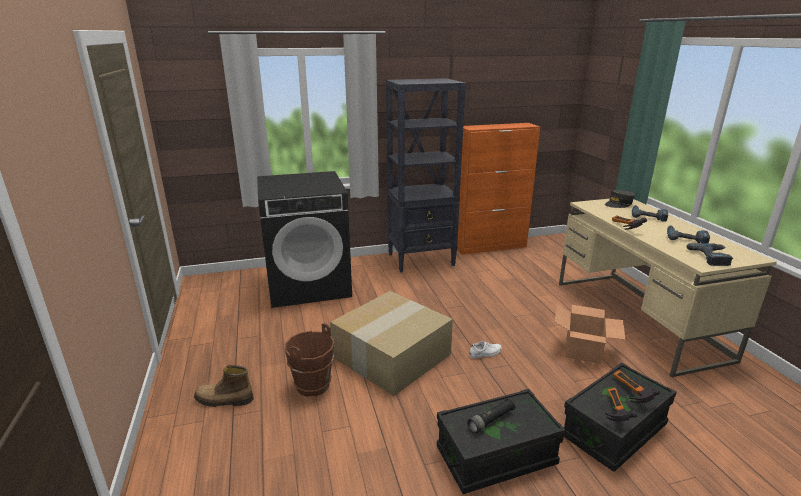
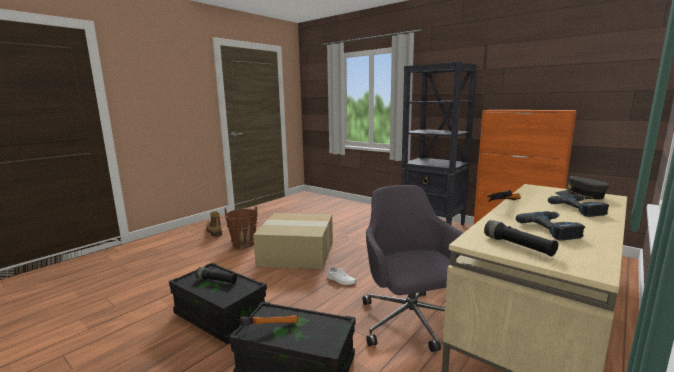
camera: 55 degrees right, 10 degrees down
(309, 285) = (340, 211): black washing machine -> none
(582, 350) = (410, 322): cardboard box -> grey office chair
(628, 393) = (306, 331): hammer -> none
(713, 257) = (517, 246): power drill -> black flashlight

